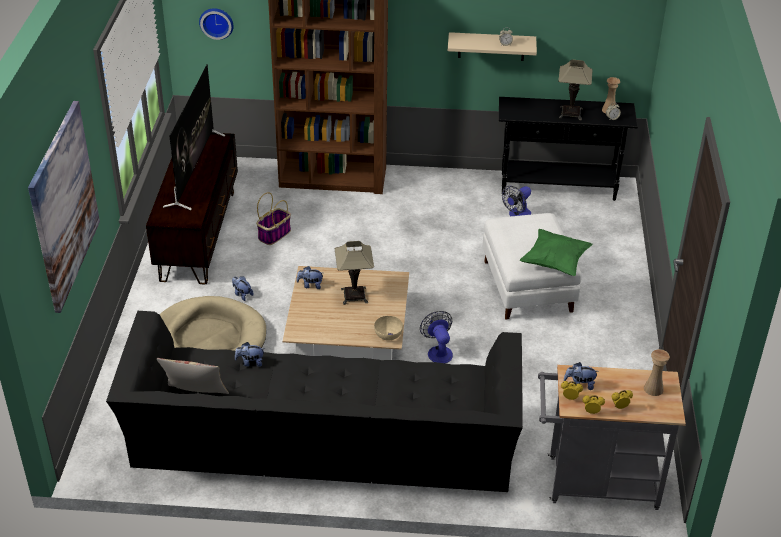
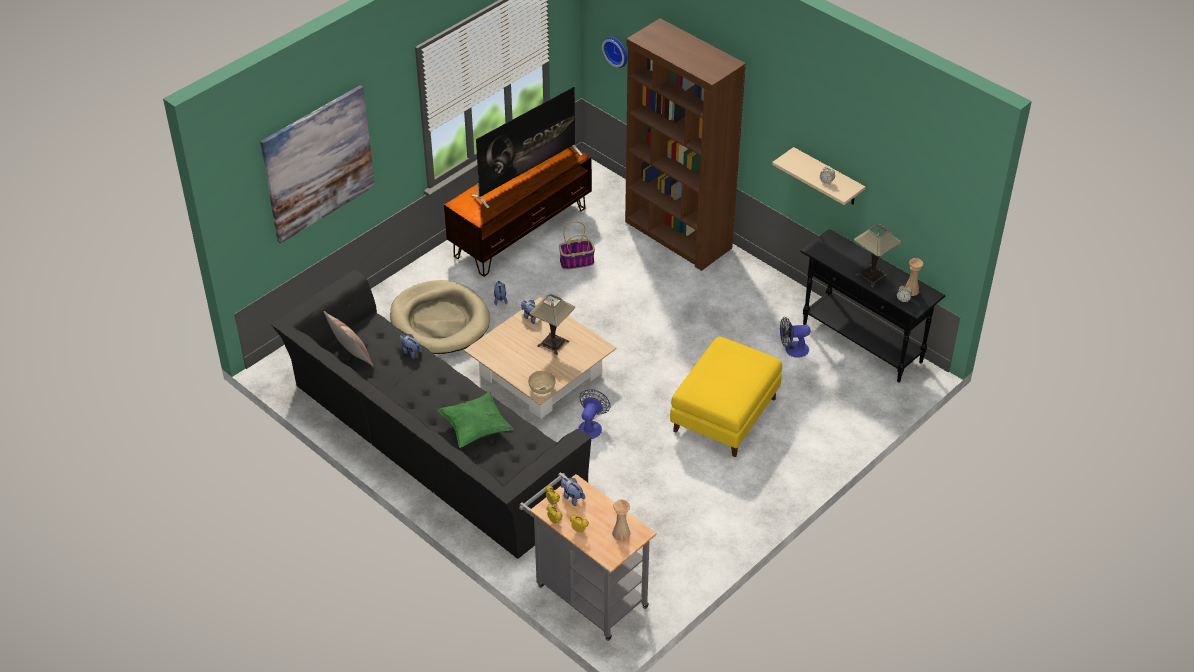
camera: 40 degrees right, 5 degrees up
(528, 287) = (724, 416): white ottoman -> yellow ottoman
(555, 262) = (723, 402): green pillow -> green pillow (476, 428)

